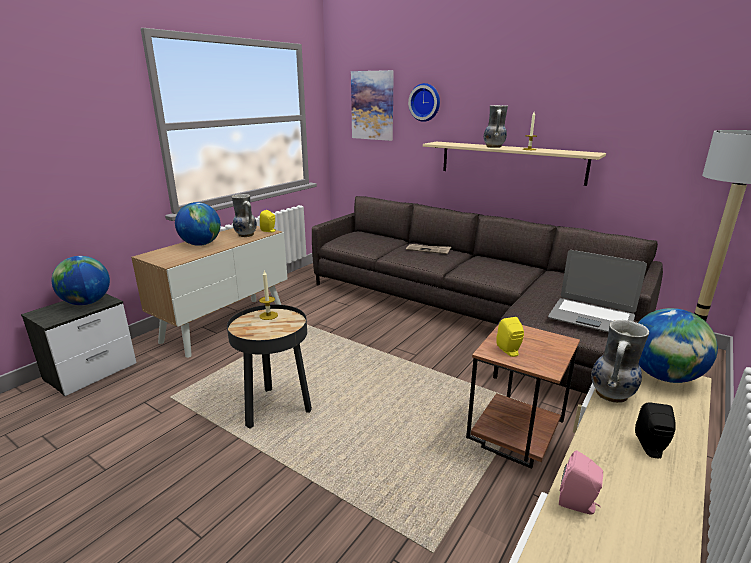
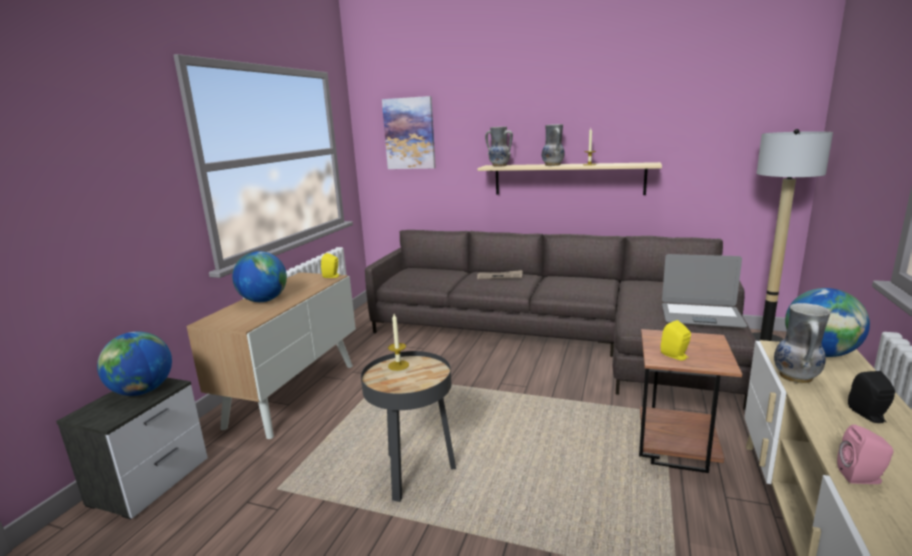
camera: 15 degrees left, 5 degrees down
(245, 235) = (308, 284): vase -> vase (499, 166)
(425, 102) = (470, 126): wall clock -> none

